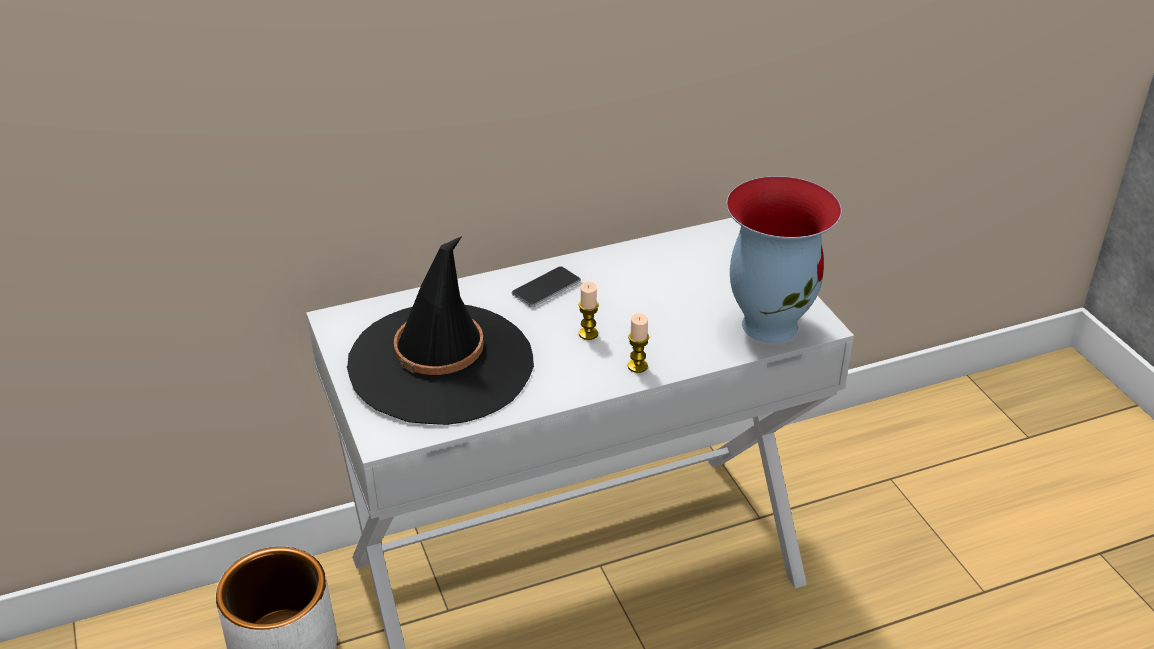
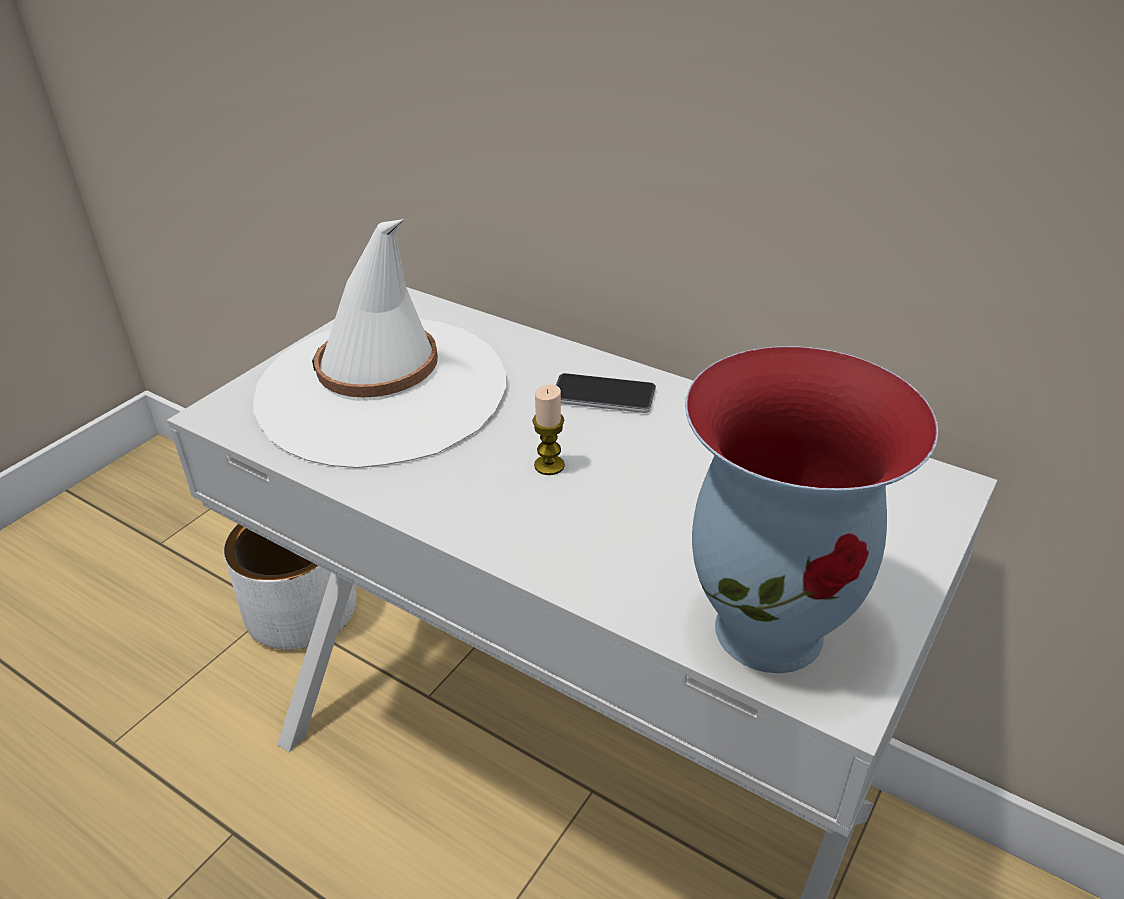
camera: 55 degrees right, 0 degrees up
(441, 364) = (382, 390): black hat -> white hat
(637, 366) = (524, 538): candle -> none

